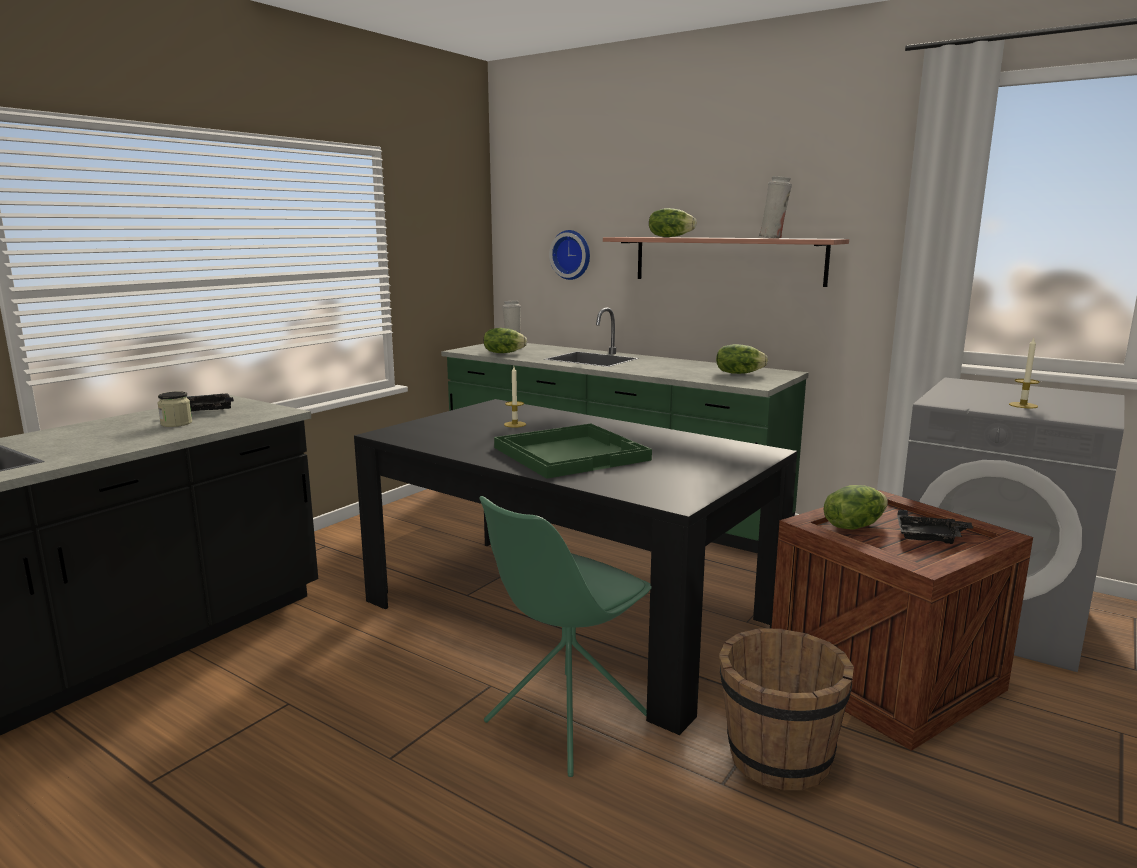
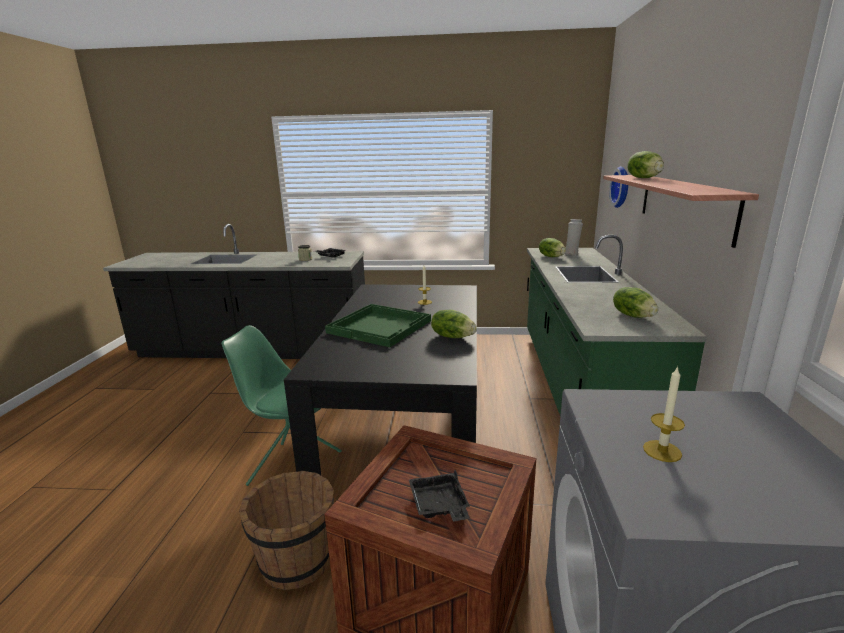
camera: 60 degrees right, 5 degrees up
(773, 238) = (683, 187): white vase -> none
(853, 526) = (432, 460): lettuce -> lettuce (452, 336)

